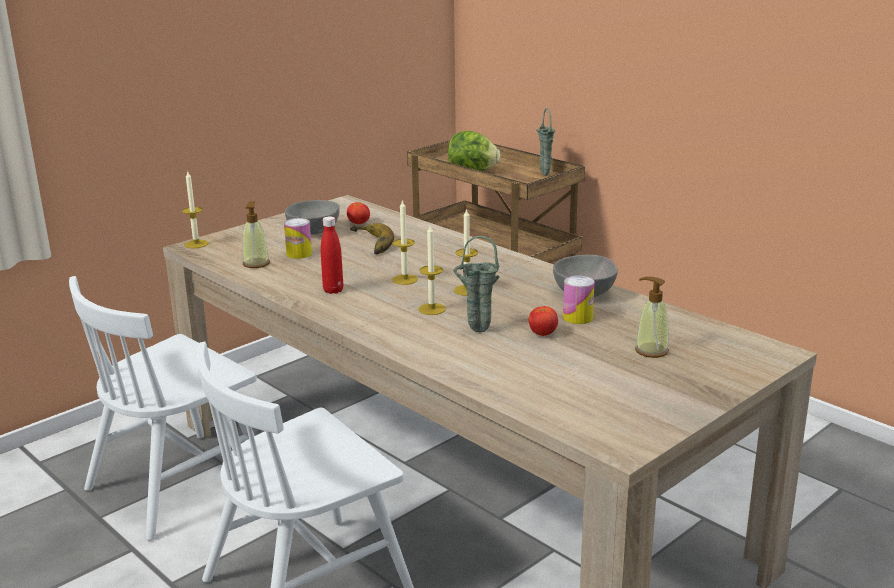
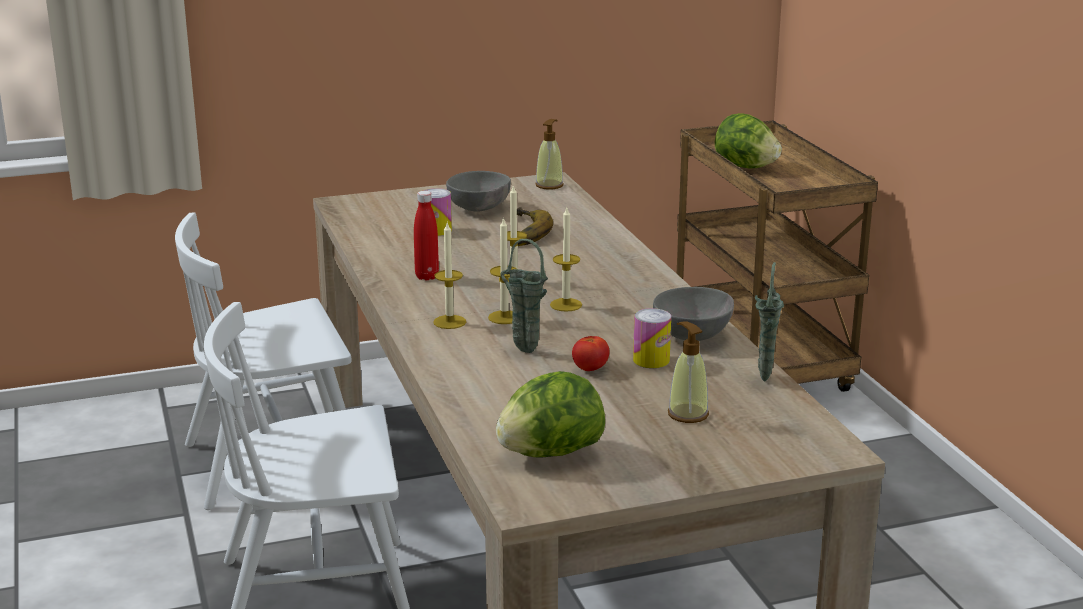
camera: 25 degrees right, 0 degrees up
(196, 244) = (347, 200): candle -> candle (449, 322)
(256, 263) = (383, 233): soap dispenser -> soap dispenser (549, 185)
(358, 223) = (537, 208): tomato -> none
(544, 174) = (830, 184): green vase -> green vase (763, 377)
(592, 404) = (550, 453): none -> lettuce

